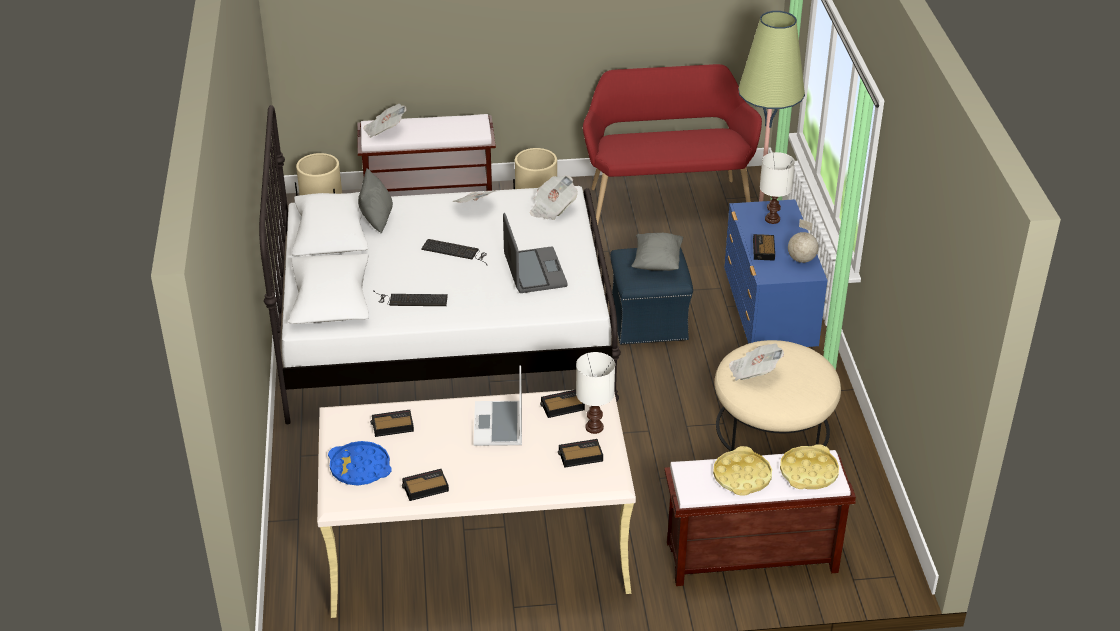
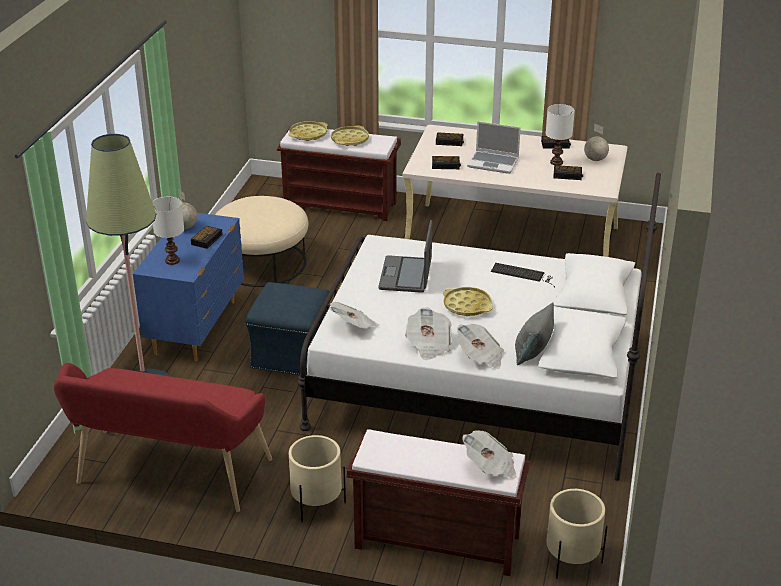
camera: 160 degrees left, 5 degrees down
(360, 468) = (595, 159): blue tray -> globe
(456, 251) = (467, 305): keyboard -> yellow tray
(499, 426) = (494, 163): laptop -> laptop turned 90 degrees clockwise
(595, 427) = (431, 152): white table lamp -> white table lamp (556, 162)
(657, 262) = (281, 300): grey pillow -> none
(753, 372) = (277, 216): newspaper -> newspaper (480, 357)

